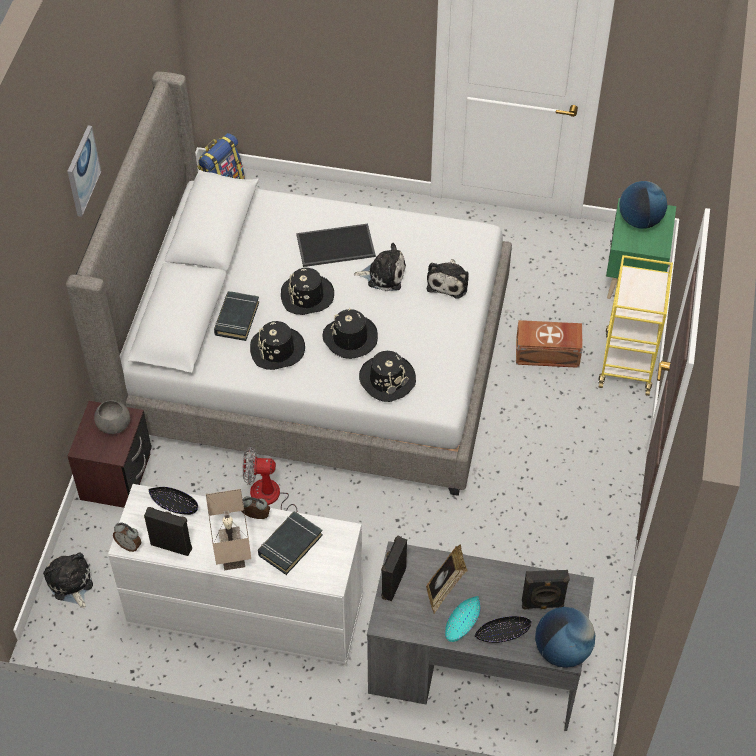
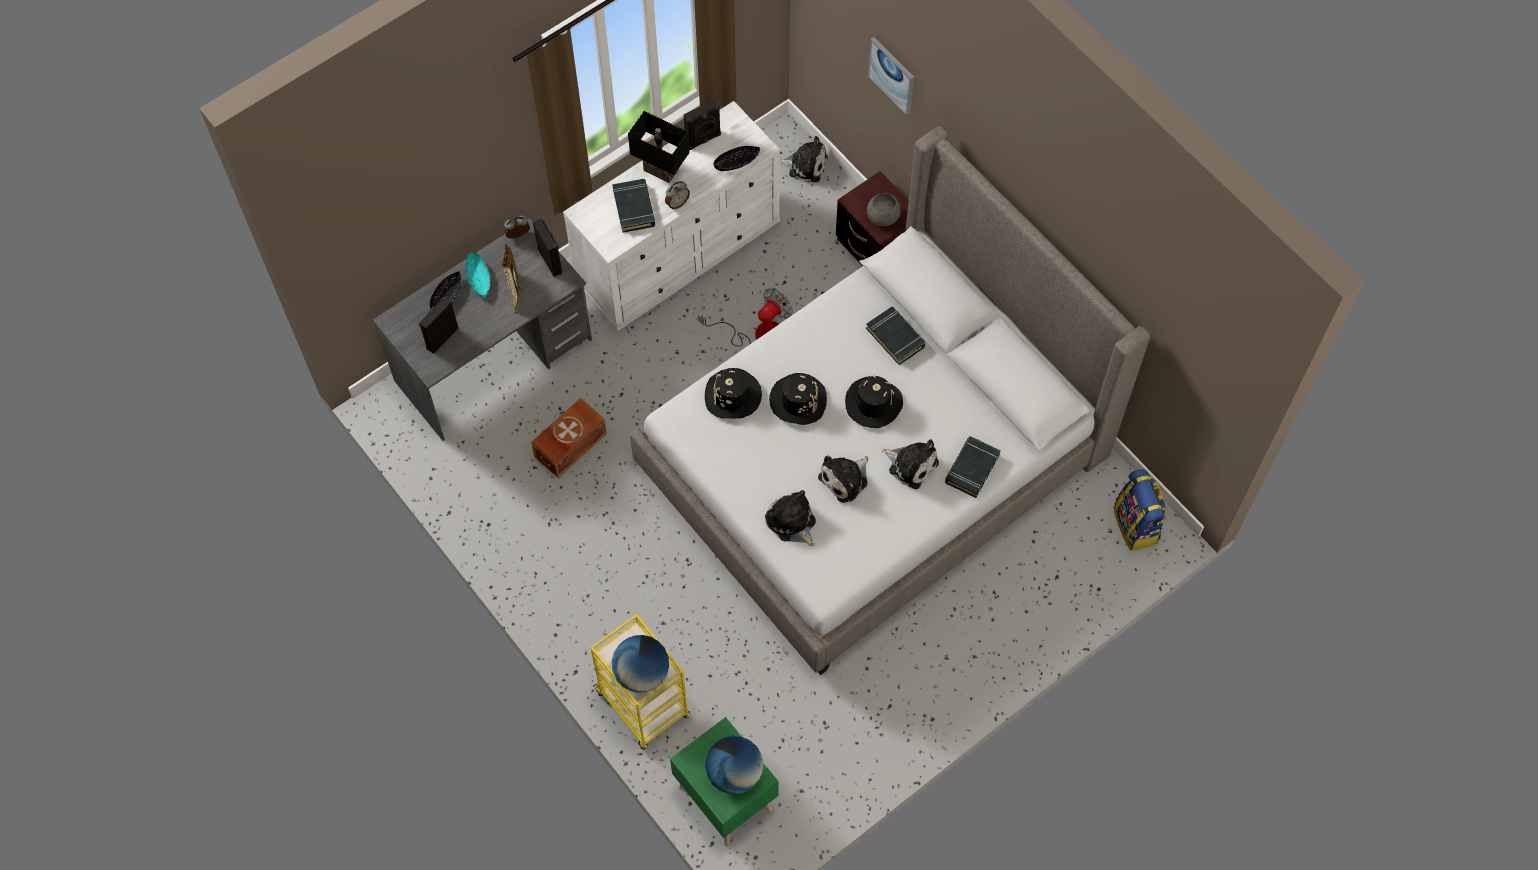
camera: 130 degrees right, 10 degrees up
(82, 170) = (1020, 159): picture -> picture (892, 75)
(129, 545) = (728, 116): alarm clock -> alarm clock (518, 236)
(234, 554) = (659, 171): beige table lamp -> black table lamp
(277, 350) = (835, 343): black hat -> none
(304, 214) = (971, 468): none -> black book
(335, 246) = (911, 464): tray -> plush toy
(548, 354) = (710, 647): brown storage box -> brown storage box (569, 445)
(562, 650) = (398, 322): globe -> globe (642, 673)

